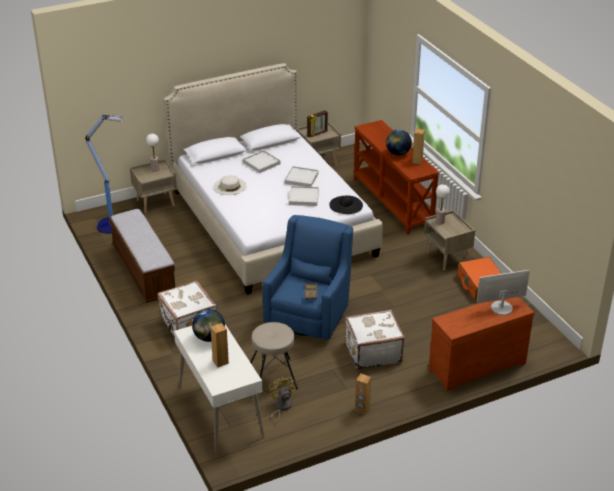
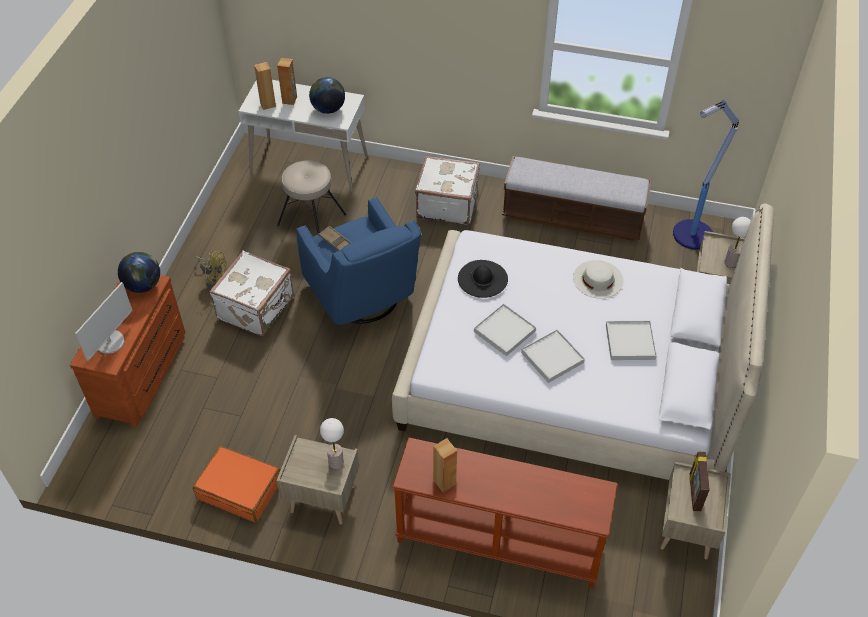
camera: 130 degrees right, 15 degrees up
(281, 407) = (268, 202): yellow fan -> yellow fan (213, 277)
(346, 205) = (446, 360): black hat -> black hat (482, 279)
(362, 409) = (201, 250): brown speaker -> brown speaker (268, 104)
(398, 153) = (487, 475): globe -> globe (143, 285)

